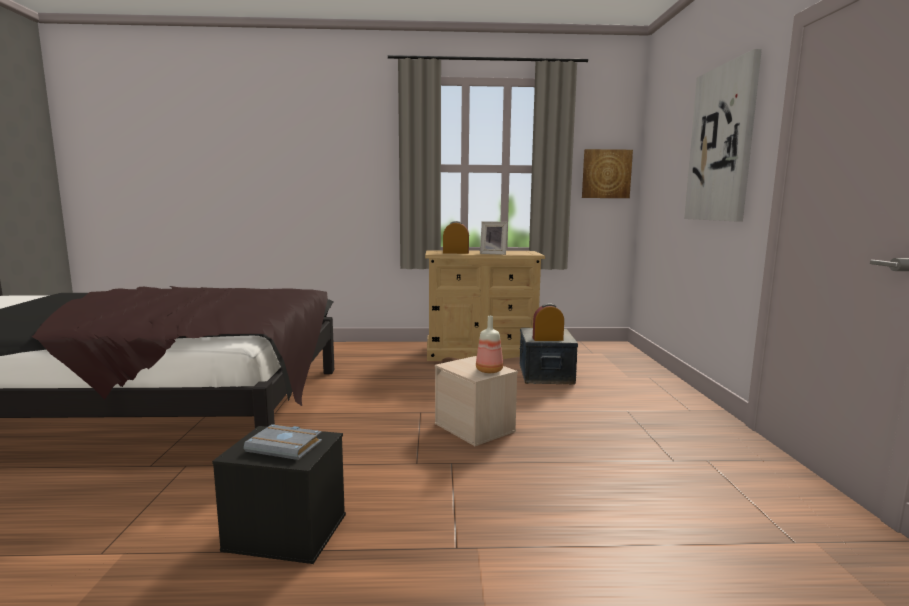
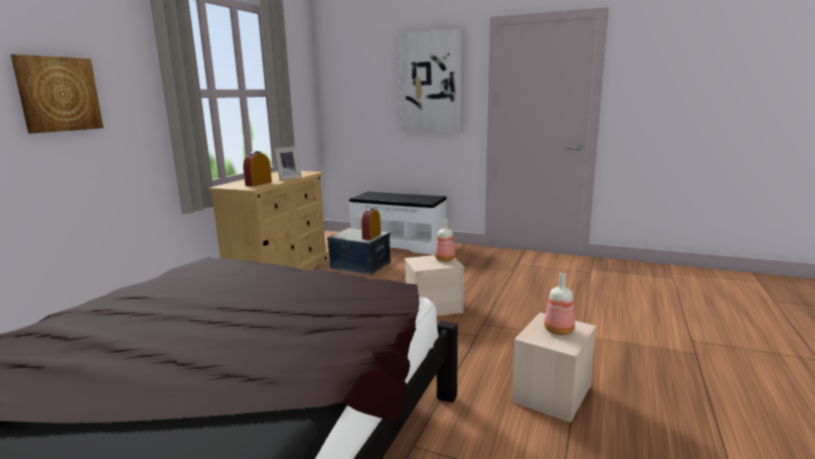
camera: 65 degrees left, 5 degrees up
(284, 532) = (552, 394): black storage box -> beige storage box
(286, 446) = (558, 330): grey book -> bottle
(606, 174) = (302, 96): picture -> picture (58, 94)
(647, 377) = (399, 244): none -> white bench

